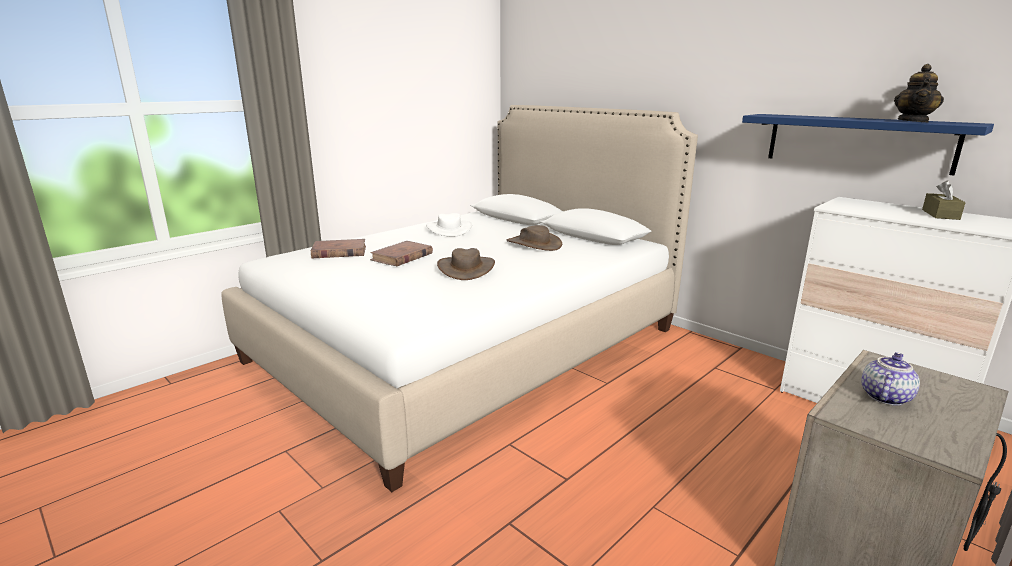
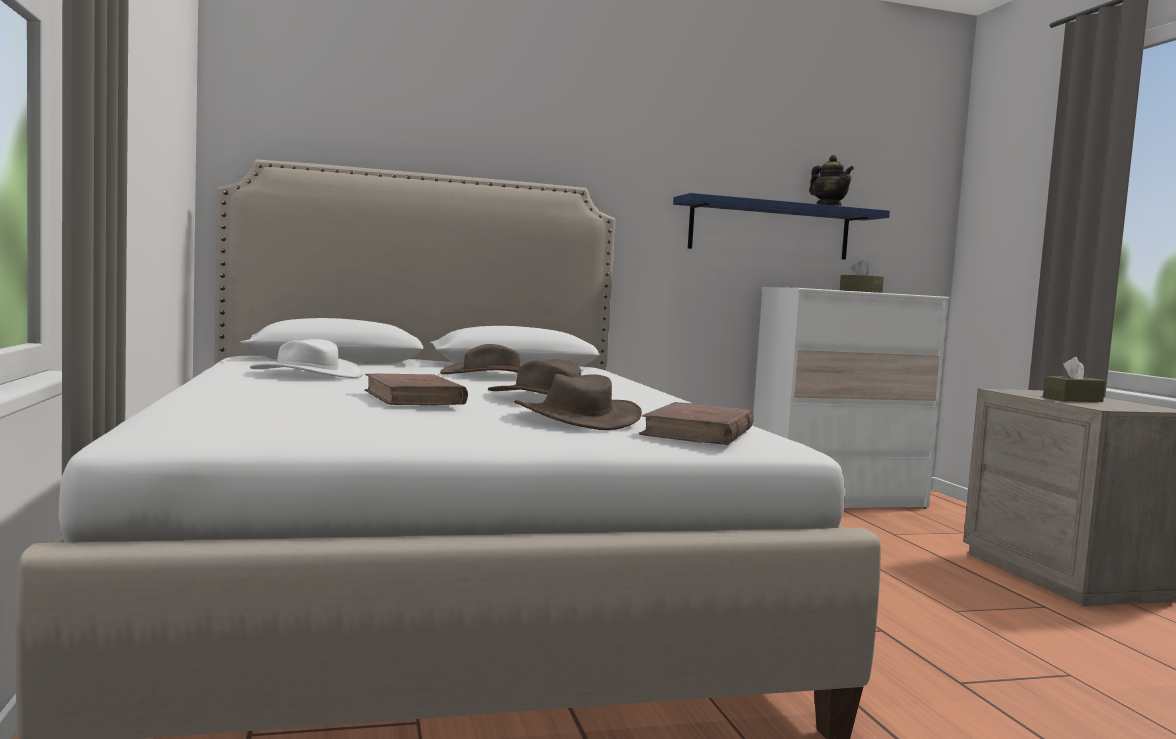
camera: 60 degrees left, 15 degrees down
(339, 252) = (281, 404): brown book -> brown book (698, 432)
(402, 286) = (576, 418): none -> brown hat
(884, 396) = (1072, 400): teapot -> brown tissue box

